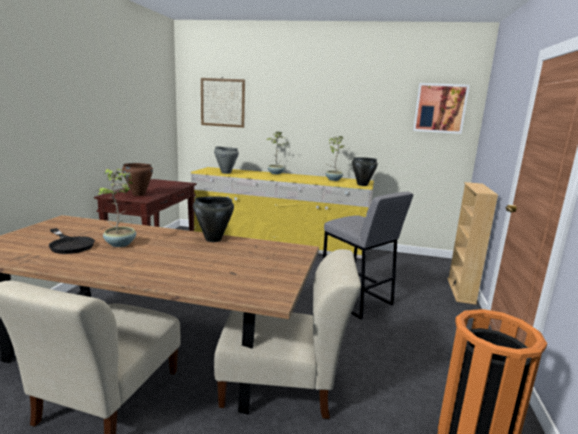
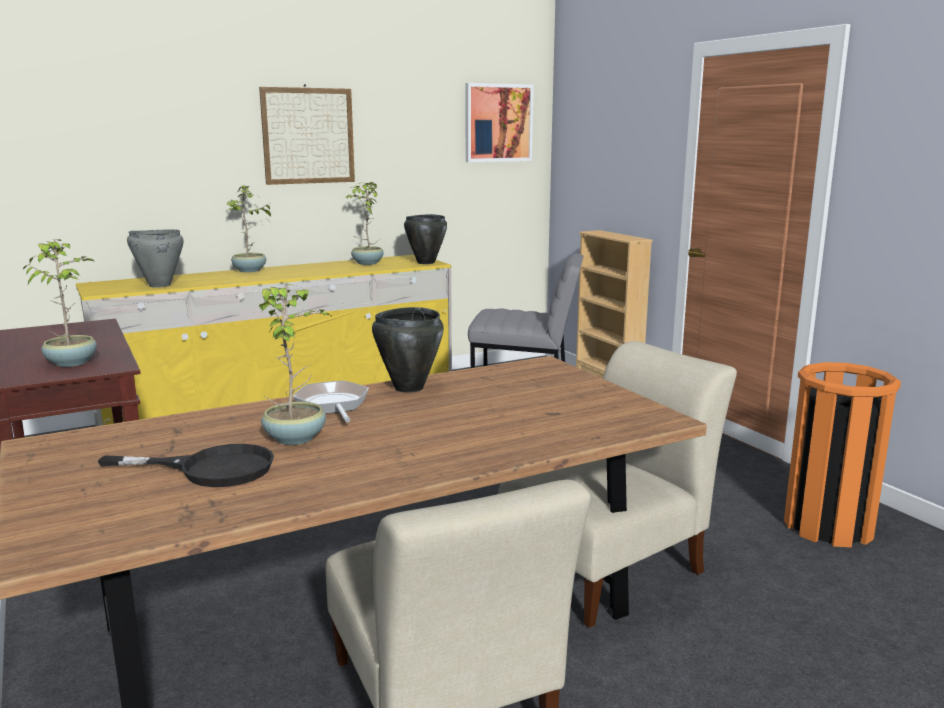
camera: 40 degrees left, 0 degrees up
(139, 194) = (72, 362): brown cooking pot -> potted plant
(168, 236) = (333, 405): none -> frying pan
(222, 101) = (95, 131): picture -> picture (308, 134)

